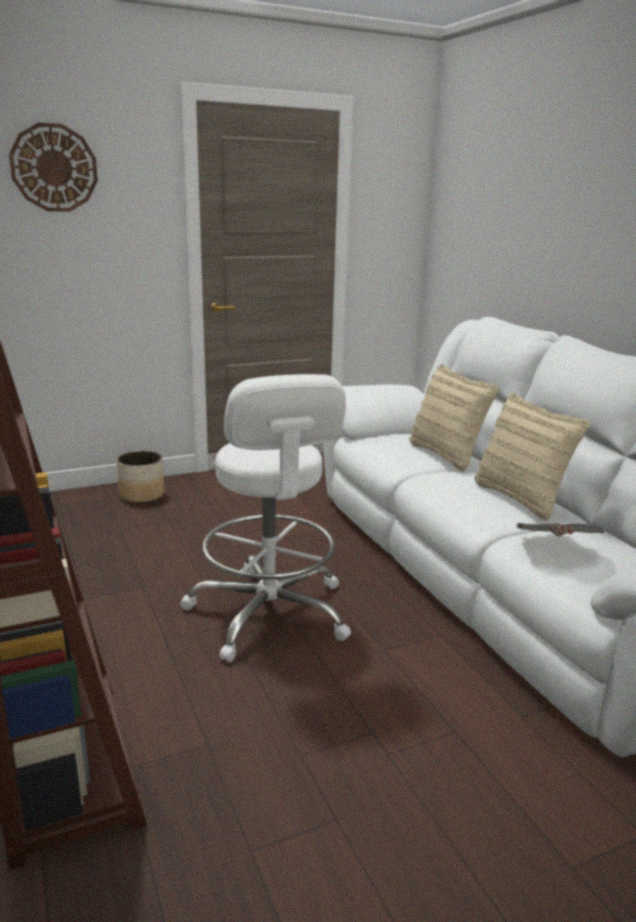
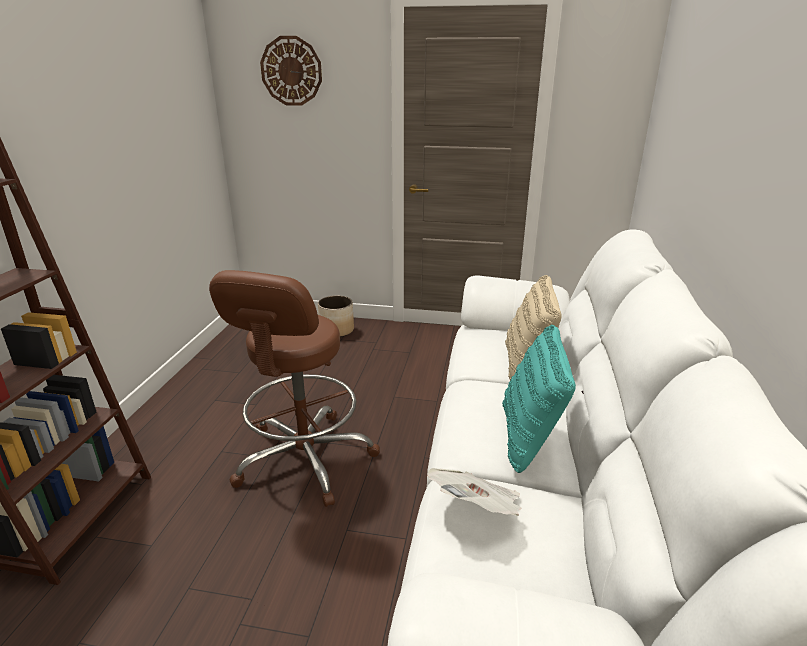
camera: 35 degrees right, 5 degrees up
(269, 614) = (304, 460): white stool -> brown stool
(521, 499) = (529, 440): beige pillow -> turquoise pillow

